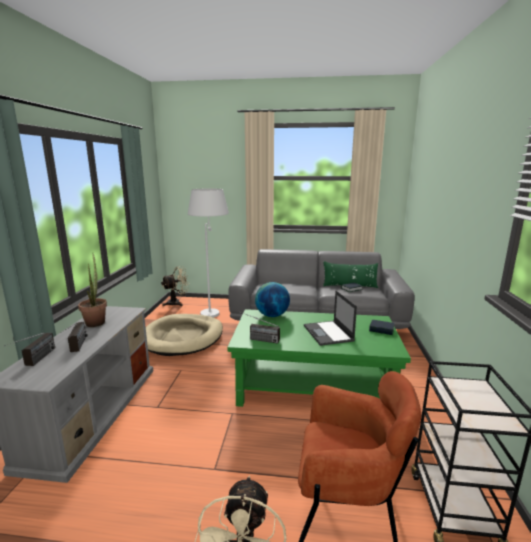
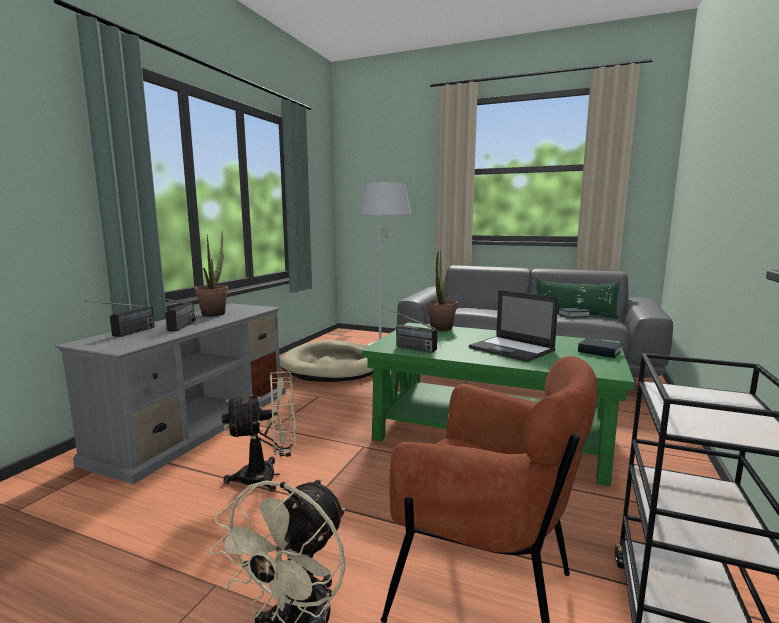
camera: 15 degrees right, 5 degrees down
(177, 303) = (344, 335): beige fan -> beige fan (268, 476)
(272, 315) = (440, 329): globe -> potted plant
(328, 333) = (512, 349): laptop -> laptop turned 45 degrees counterclockwise

